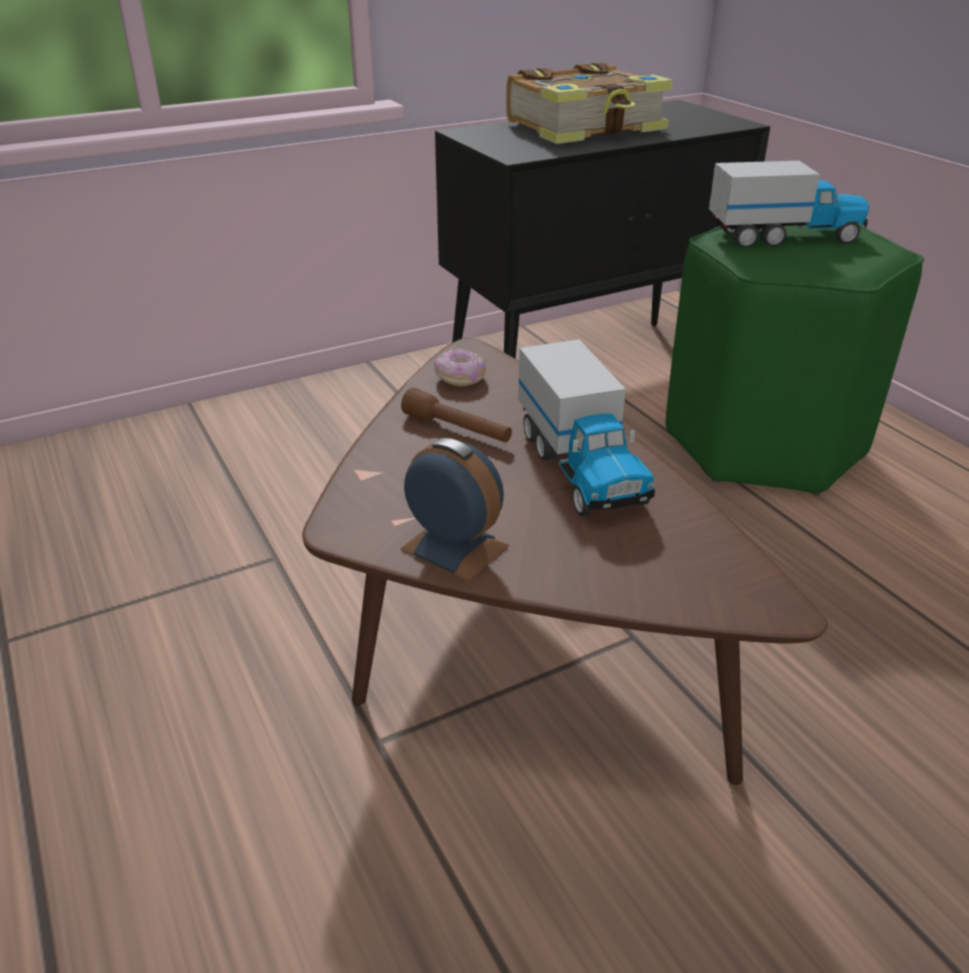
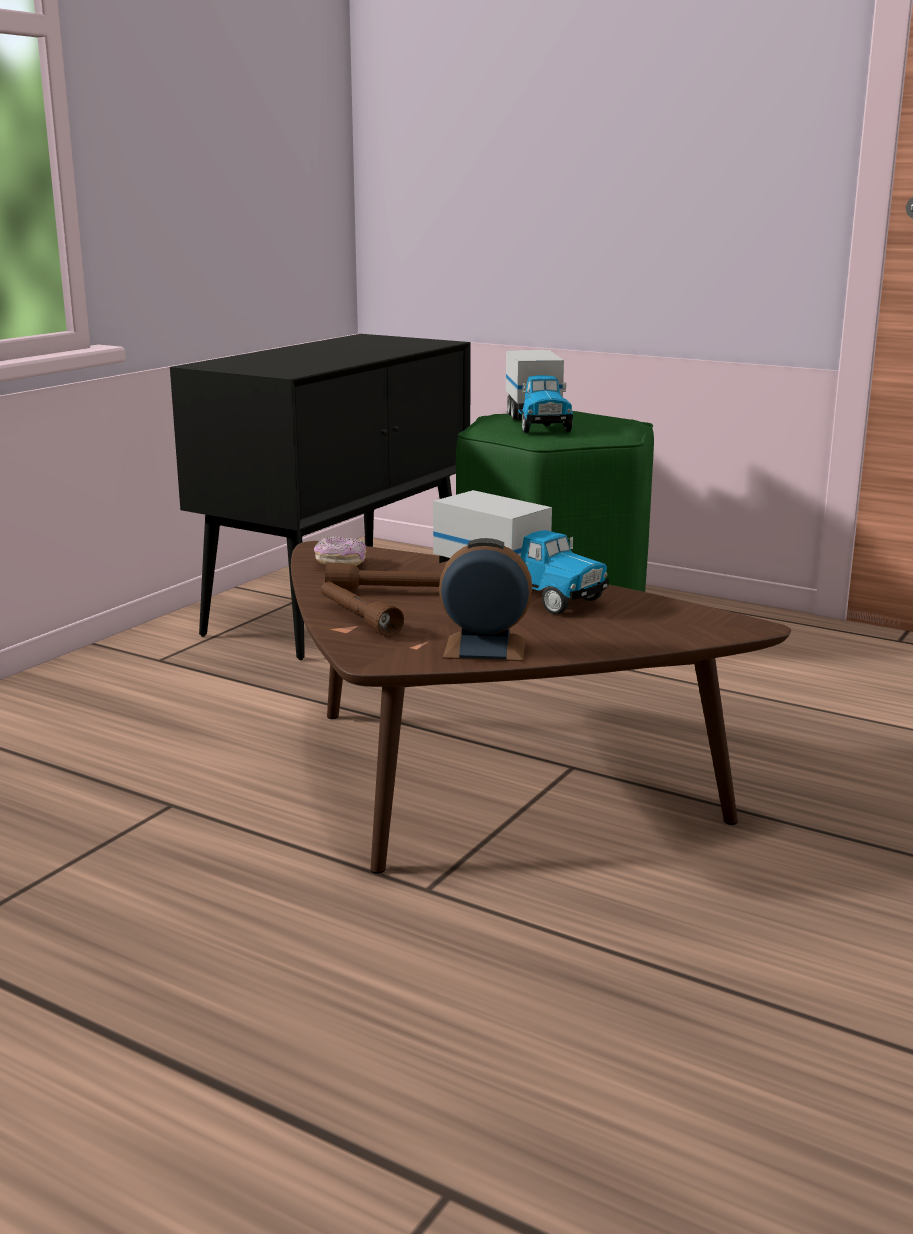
camera: 30 degrees left, 15 degrees down
(391, 463) = (358, 619): none -> brown flashlight
(587, 128) = (315, 354): book -> none
(784, 237) = (537, 422): toy truck -> toy truck turned 120 degrees clockwise

